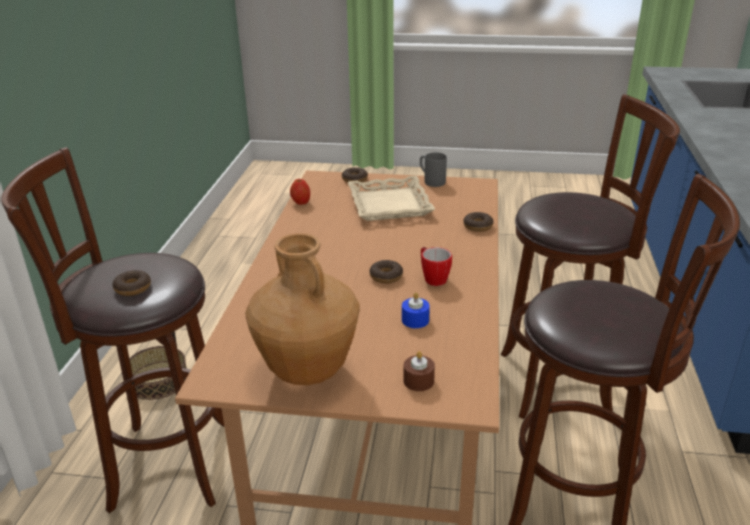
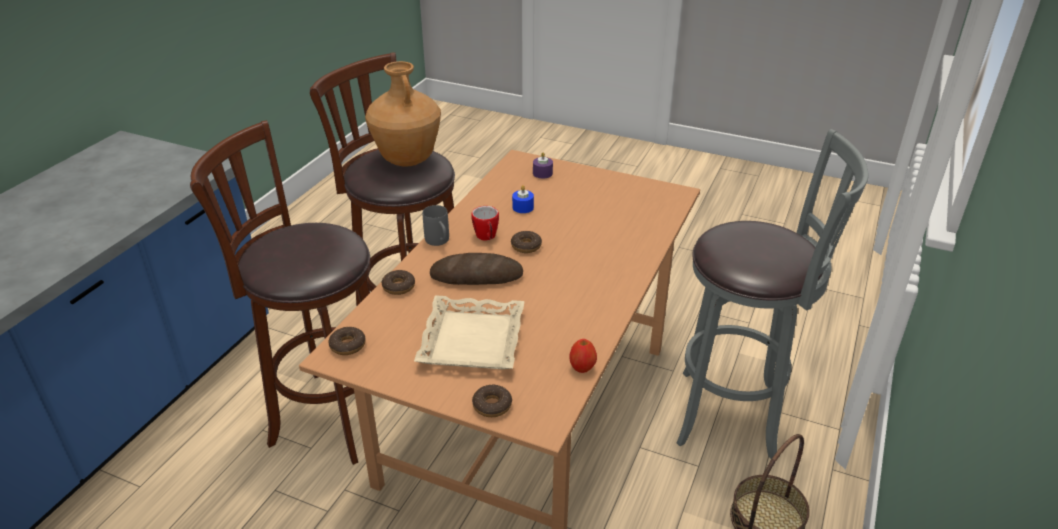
camera: 165 degrees left, 5 degrees up
(133, 288) = (752, 234): donut -> donut (347, 345)
(163, 464) = (734, 414): brown stool -> grey stool
(308, 371) = (612, 188): brown vase -> brown vase (407, 160)
(417, 244) = (476, 275): none -> bread
(418, 381) = (542, 173): brown candle -> purple candle
(431, 181) = (389, 377): grey mug -> grey mug (439, 242)

